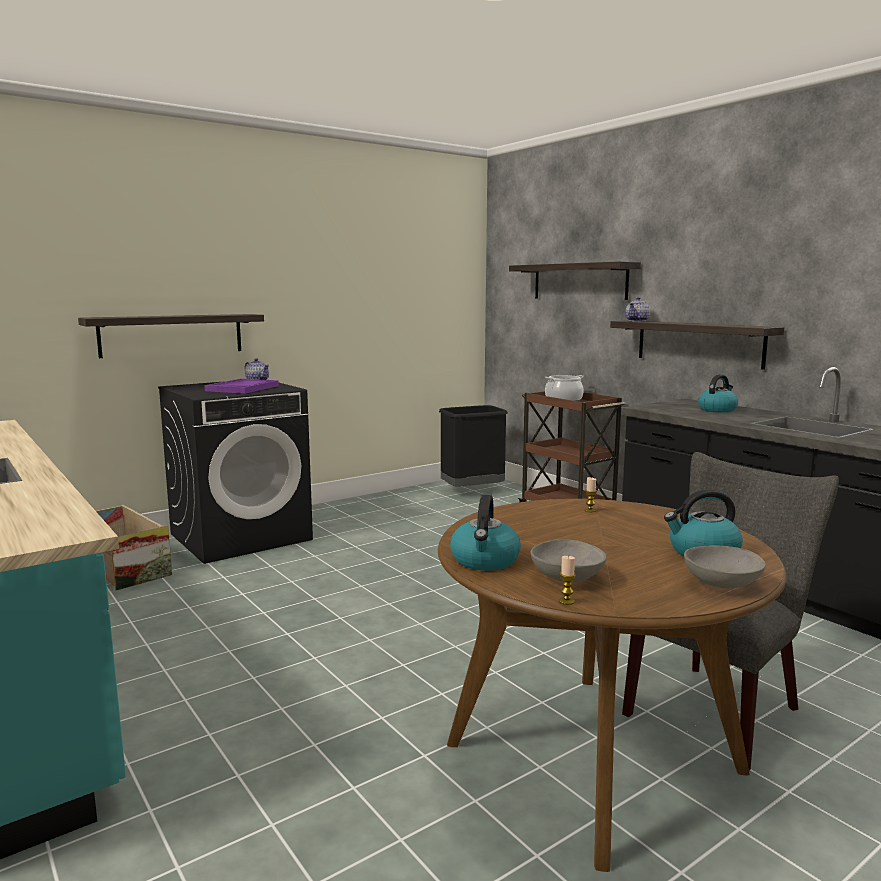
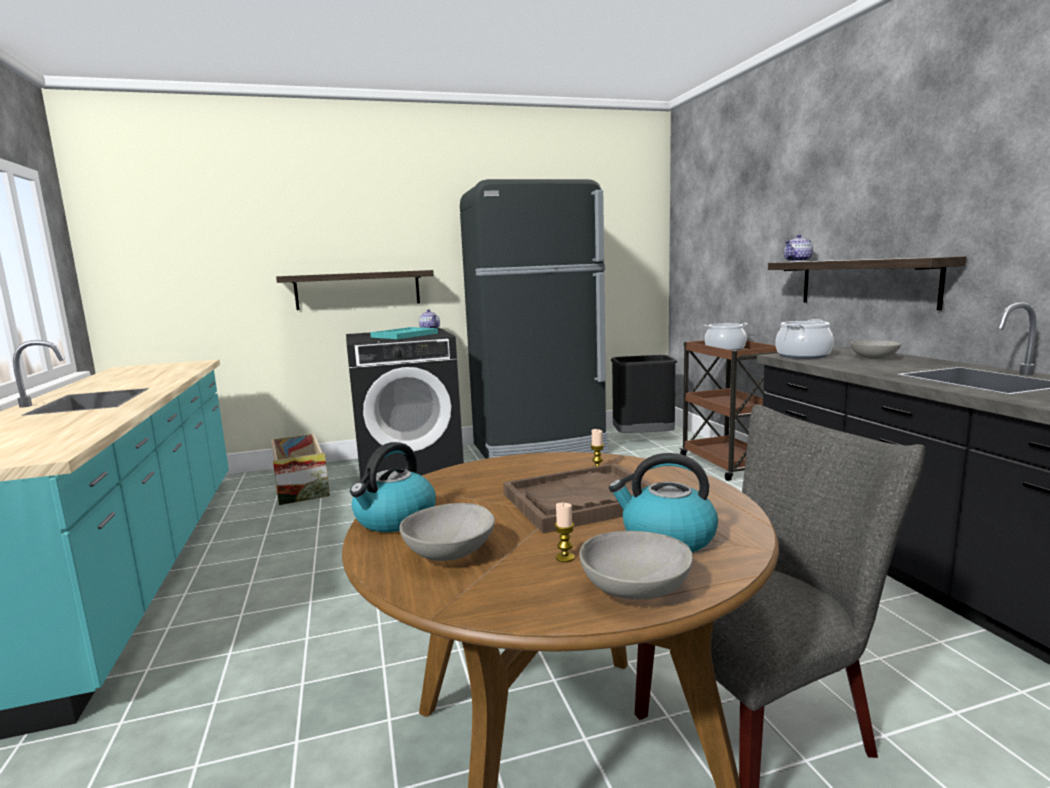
camera: 20 degrees right, 0 degrees up
(242, 388) = (404, 335): purple tray -> turquoise tray
(374, 509) = (539, 450): none -> black fridge
(566, 601) = (403, 586): candle -> candle (565, 557)
(579, 281) = (748, 224): shelf -> none
(612, 534) = (582, 500): none -> brown tray
(660, 408) = (802, 356): none -> cooking pot
(717, 410) = (873, 358): kettle -> grey bowl

